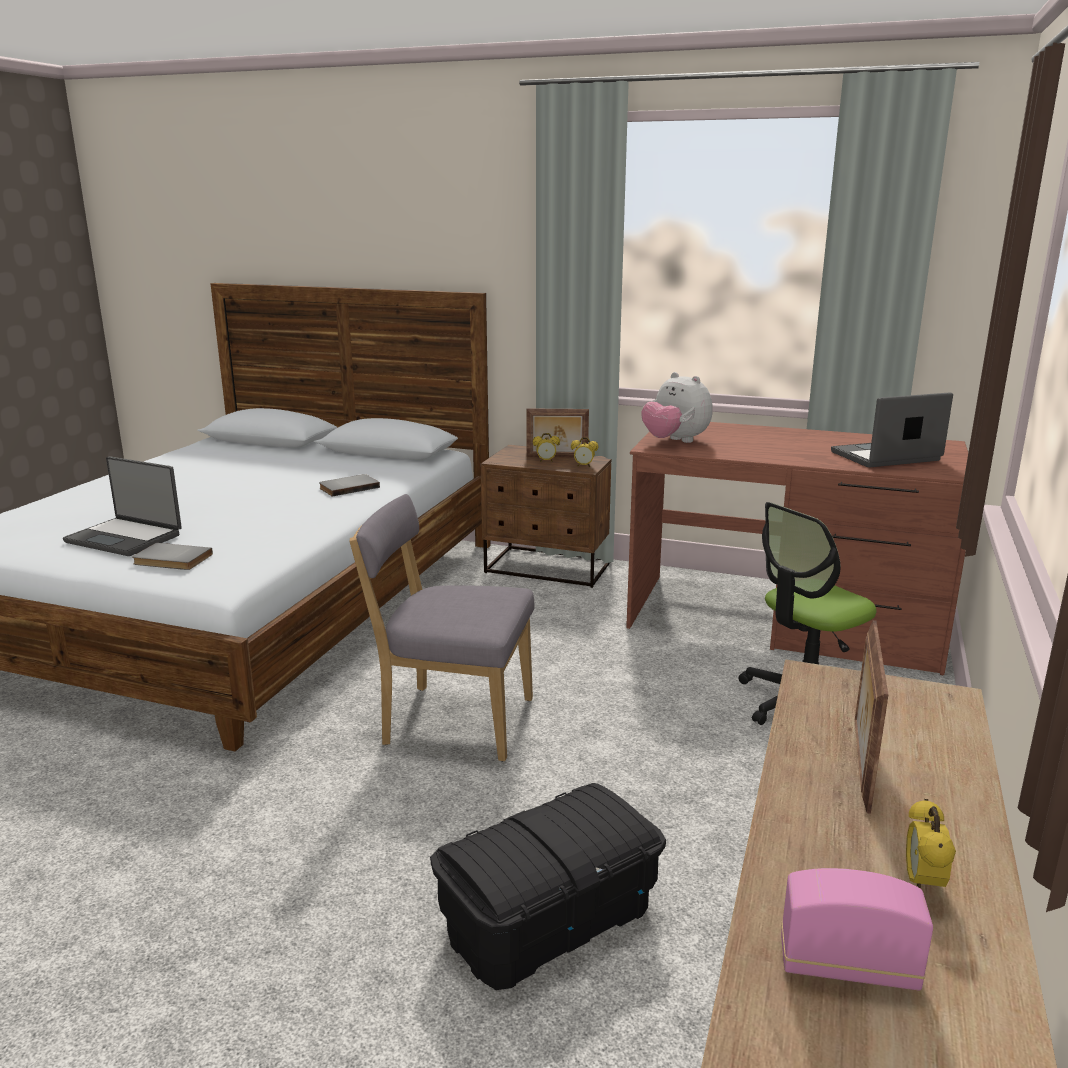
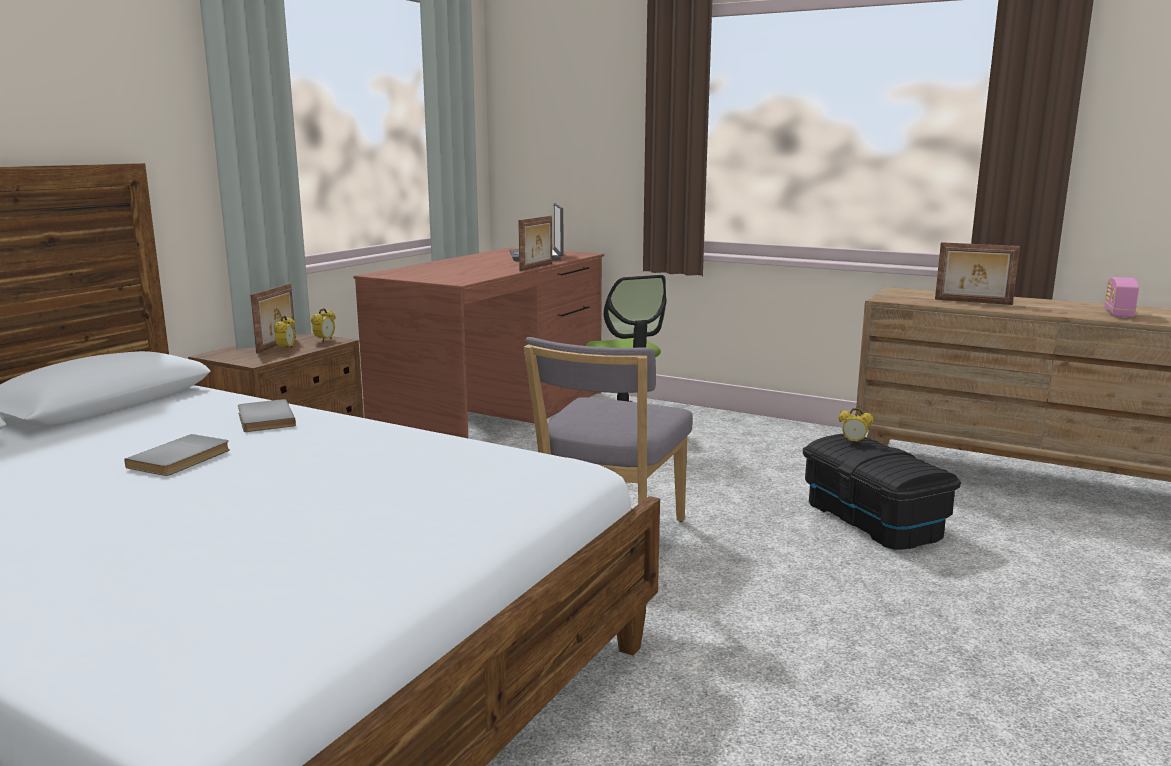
camera: 80 degrees left, 5 degrees down
(125, 538) = (367, 527): laptop -> none
(171, 560) = (494, 491): grey book -> grey book (182, 459)
(675, 441) = (445, 277): plush toy -> none
(791, 463) = (537, 267): none -> picture frame
(922, 884) = (1057, 305): alarm clock -> alarm clock (853, 442)

